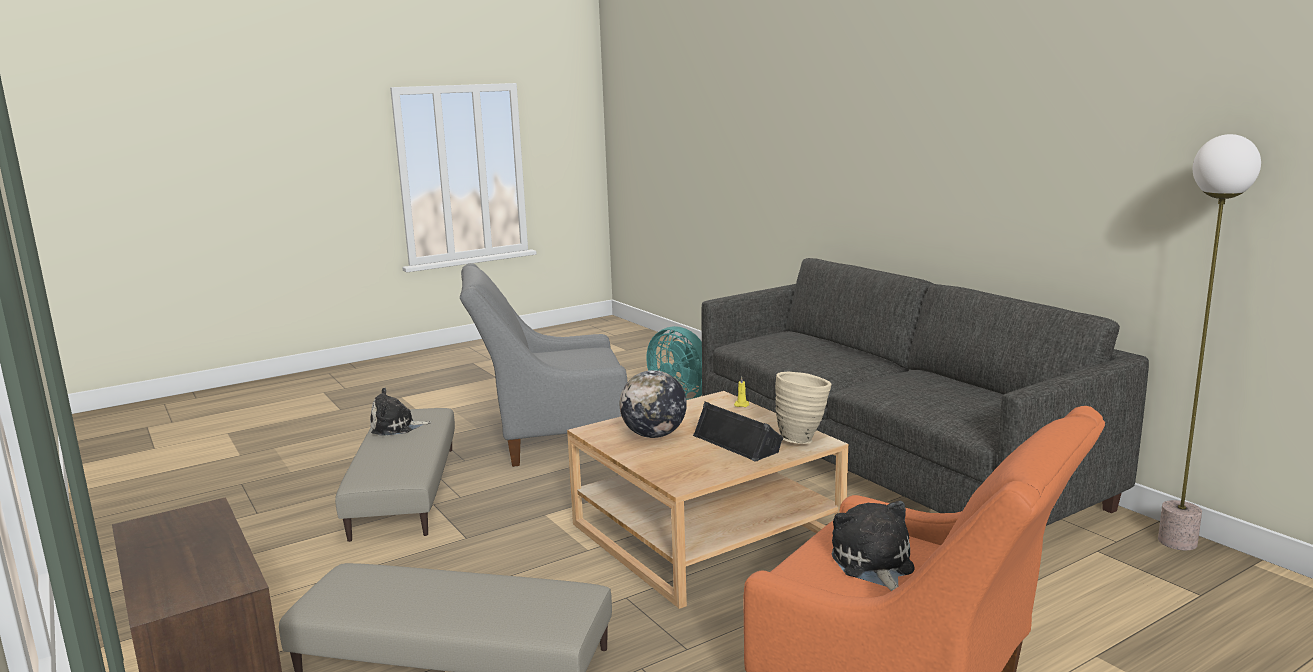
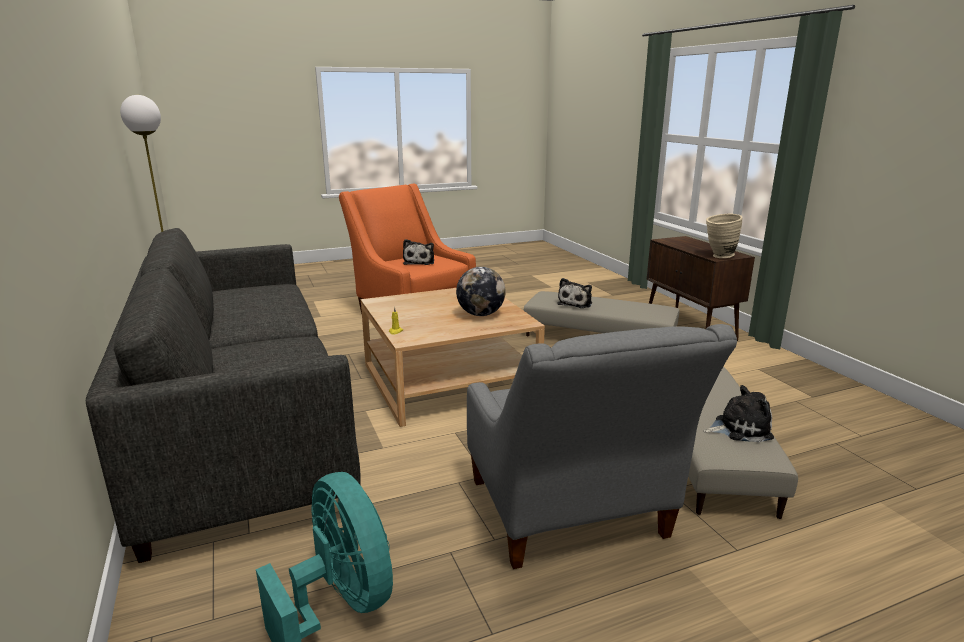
camera: 170 degrees left, 5 degrees up
(500, 593) = (576, 303): none -> plush toy
(549, 439) = (571, 517): grey armchair -> grey armchair turned 75 degrees clockwise
(738, 443) = (428, 305): black speaker -> none
(802, 439) = (384, 303): beige vase -> beige vase (719, 257)

